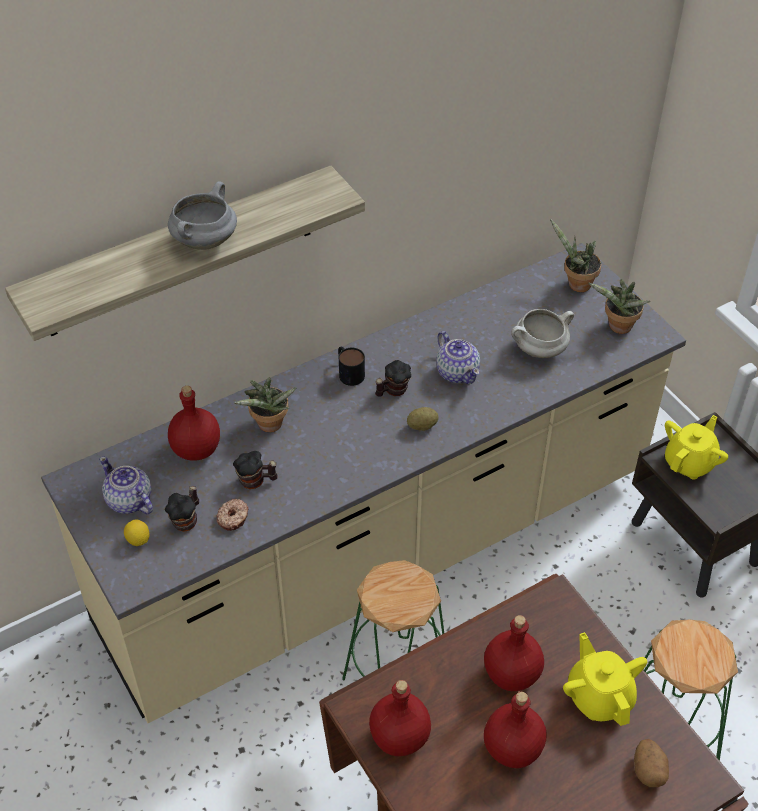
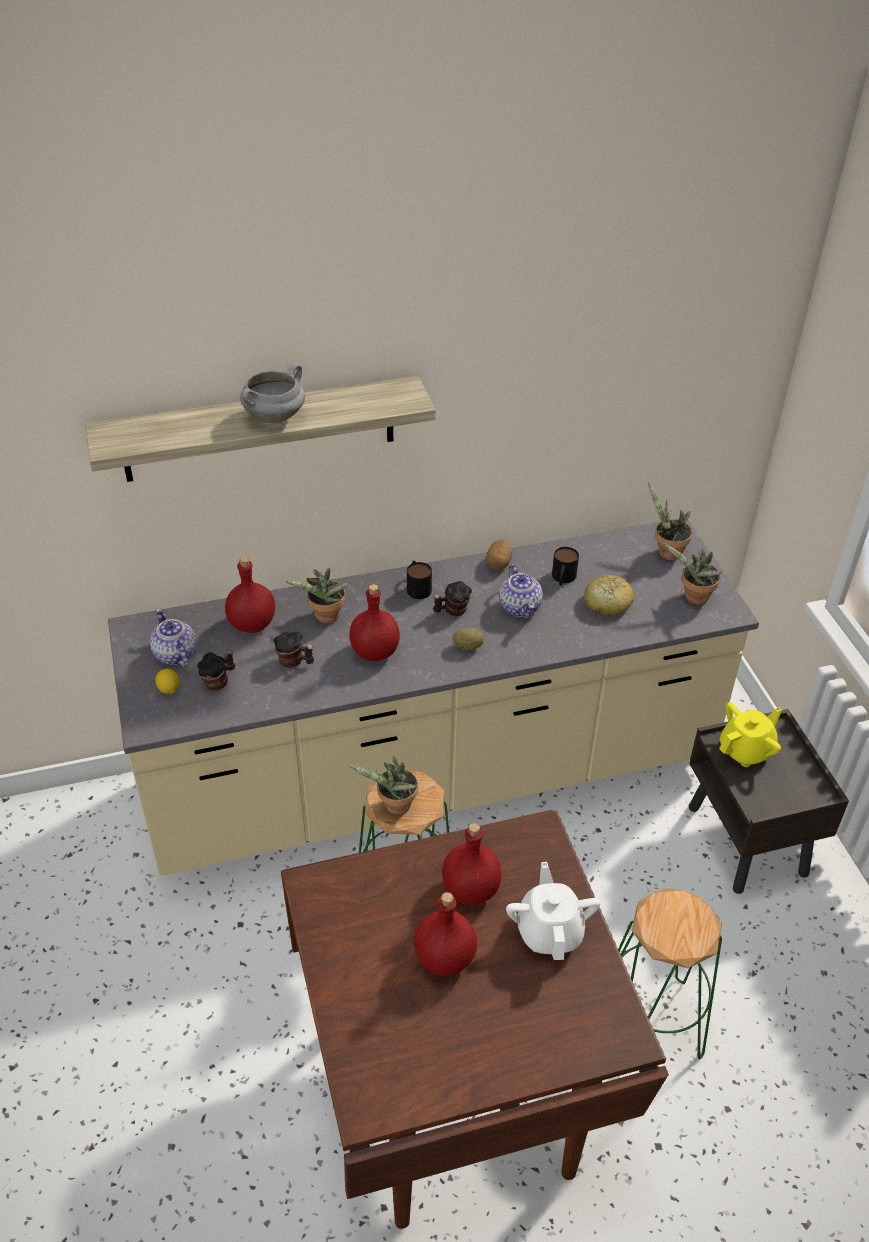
camera: 15 degrees right, 5 degrees down
(233, 518) = (261, 689): donut -> none
(392, 604) = (394, 807): none -> potted plant
(401, 737) = (341, 920): red bottle -> red bottle (376, 652)
(488, 333) = (563, 579): none -> mug
(539, 350) = (607, 603): white cooking pot -> bread
(599, 696) = (549, 931): yellow teapot -> white teapot
(648, 770) = (573, 1013): potato -> potato (498, 563)

